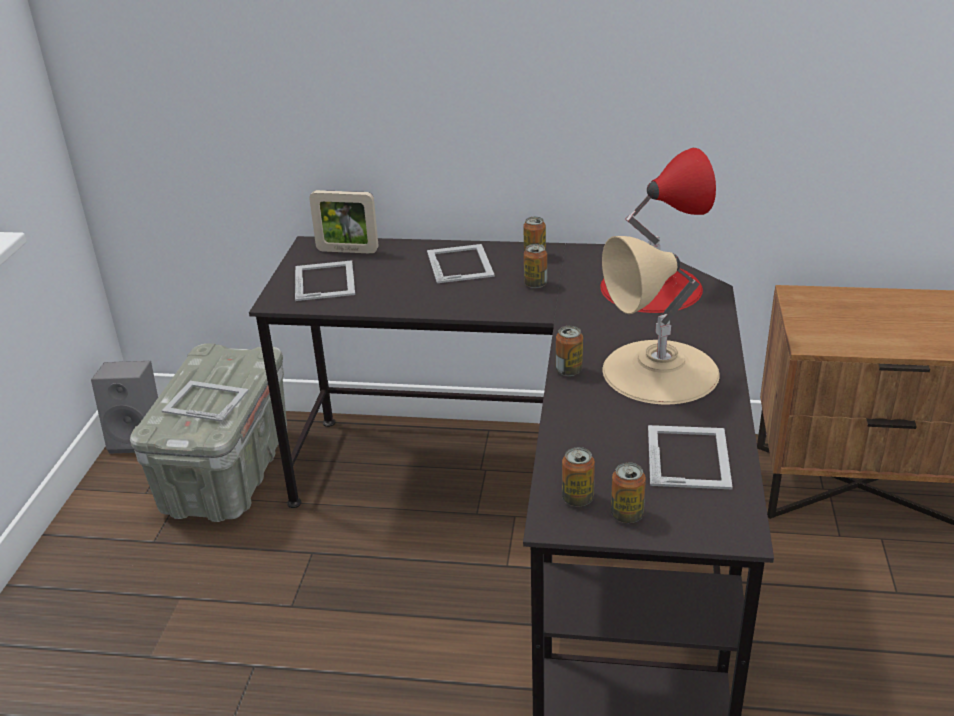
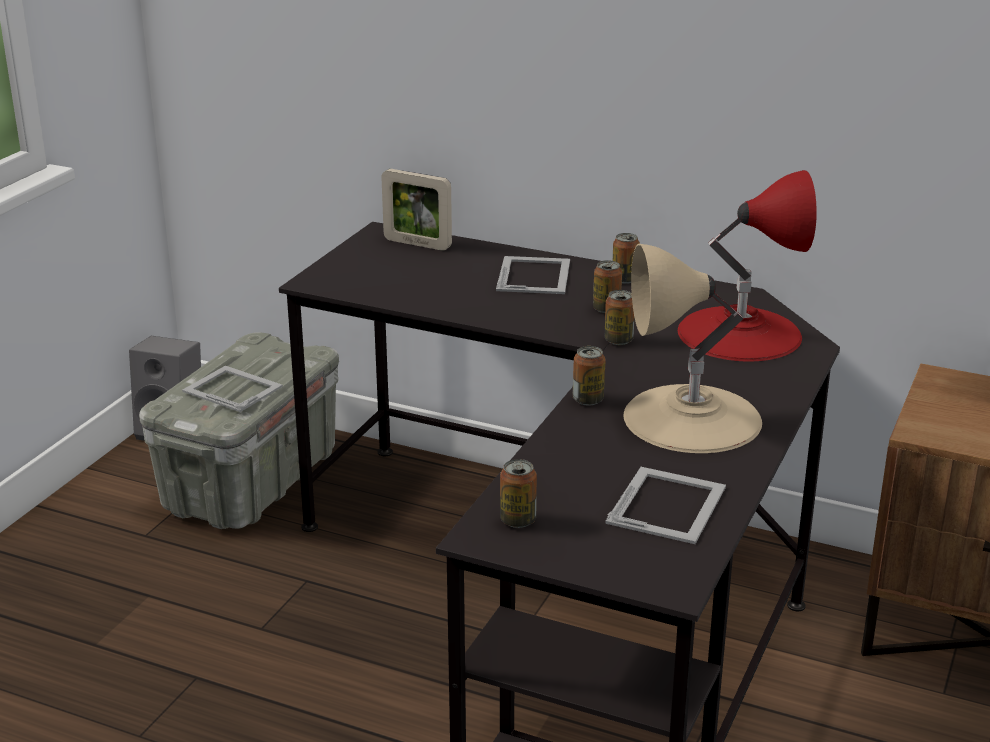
camera: 15 degrees right, 5 degrees down
(325, 280) = (376, 269): picture frame -> none
(627, 515) = (561, 545): can -> can (618, 340)

